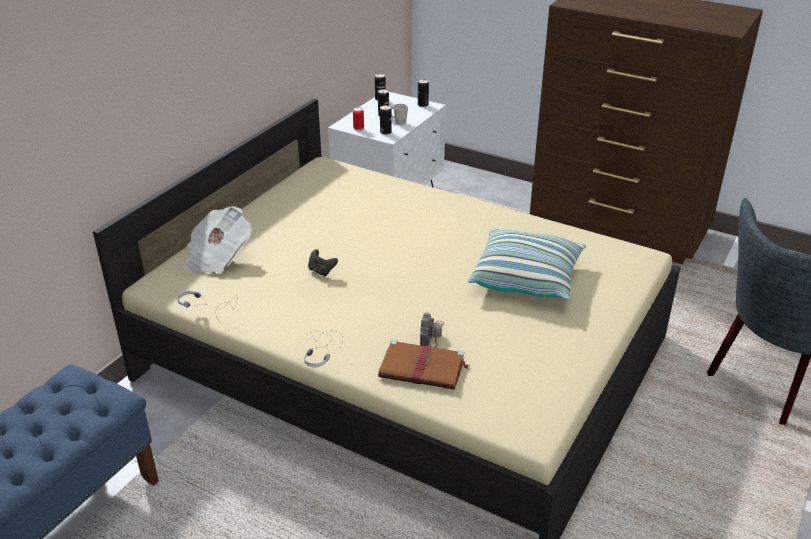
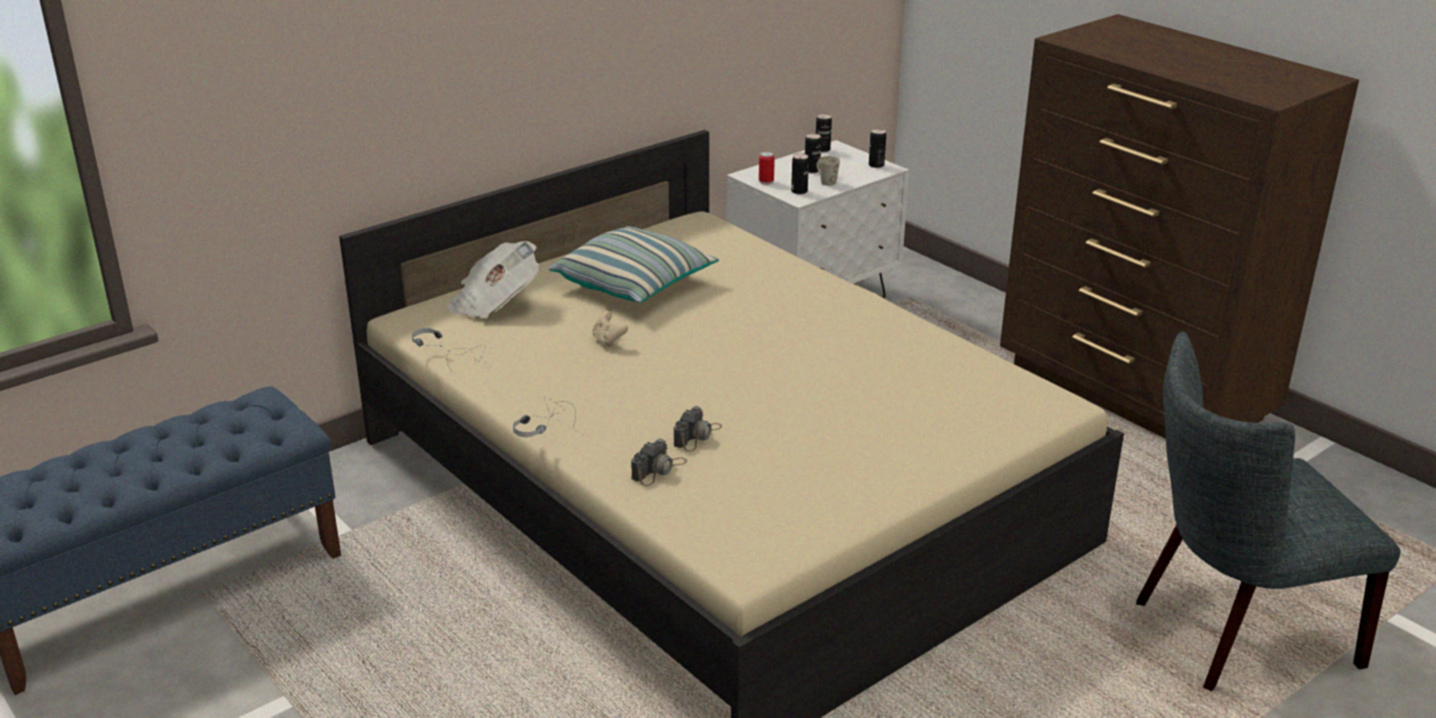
camera: 20 degrees right, 5 degrees down
(321, 271) = (608, 340): black game controller -> beige game controller
(423, 368) = (659, 469): brown book -> camera
(526, 278) = (870, 398): pillow -> pillow (635, 285)

